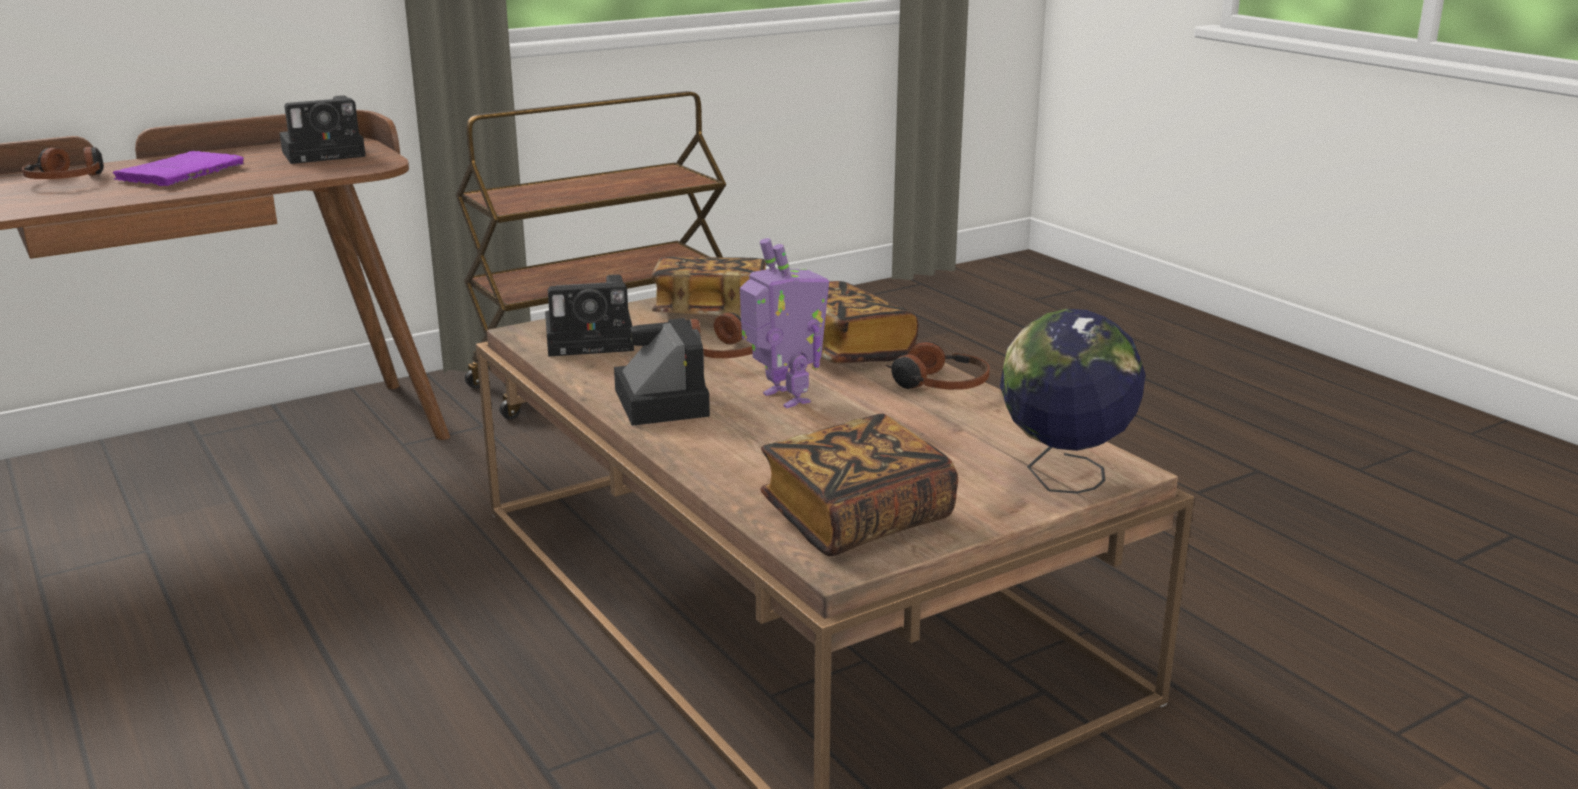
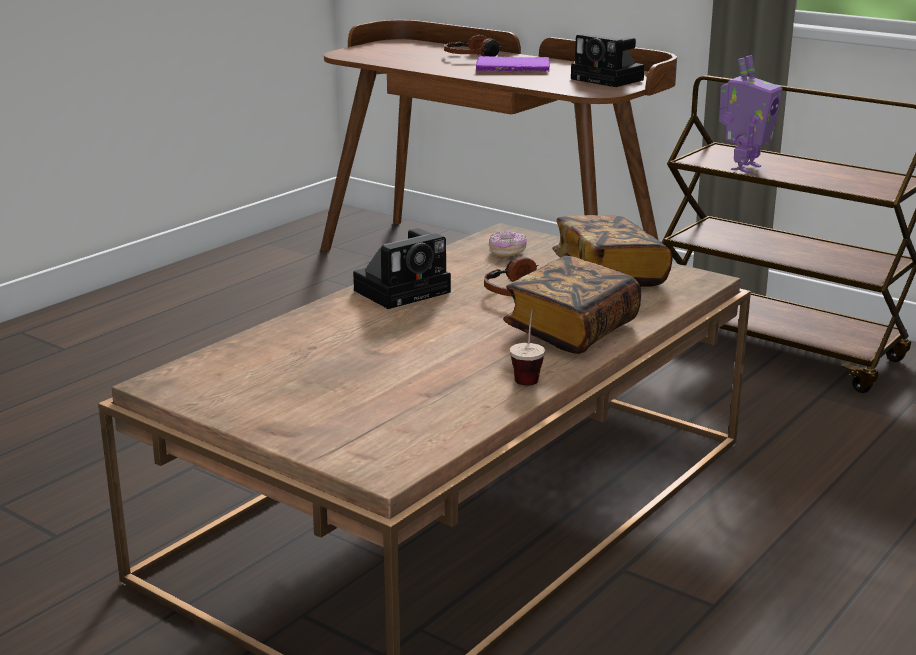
camera: 70 degrees right, 0 degrees up
(594, 340) = (507, 252): camera -> donut
(784, 398) = (443, 326): toy robot -> toy robot (743, 167)
(856, 519) = (231, 379): book -> none
(937, 384) = (528, 375): headphones -> cup
(1063, 479) = (348, 446): globe -> none

